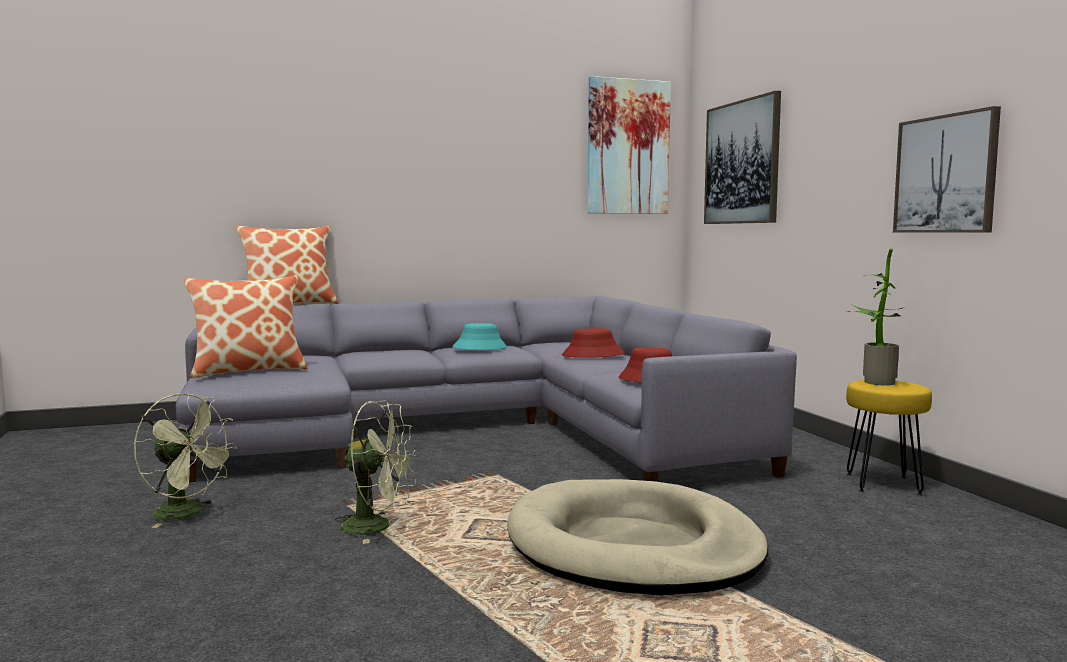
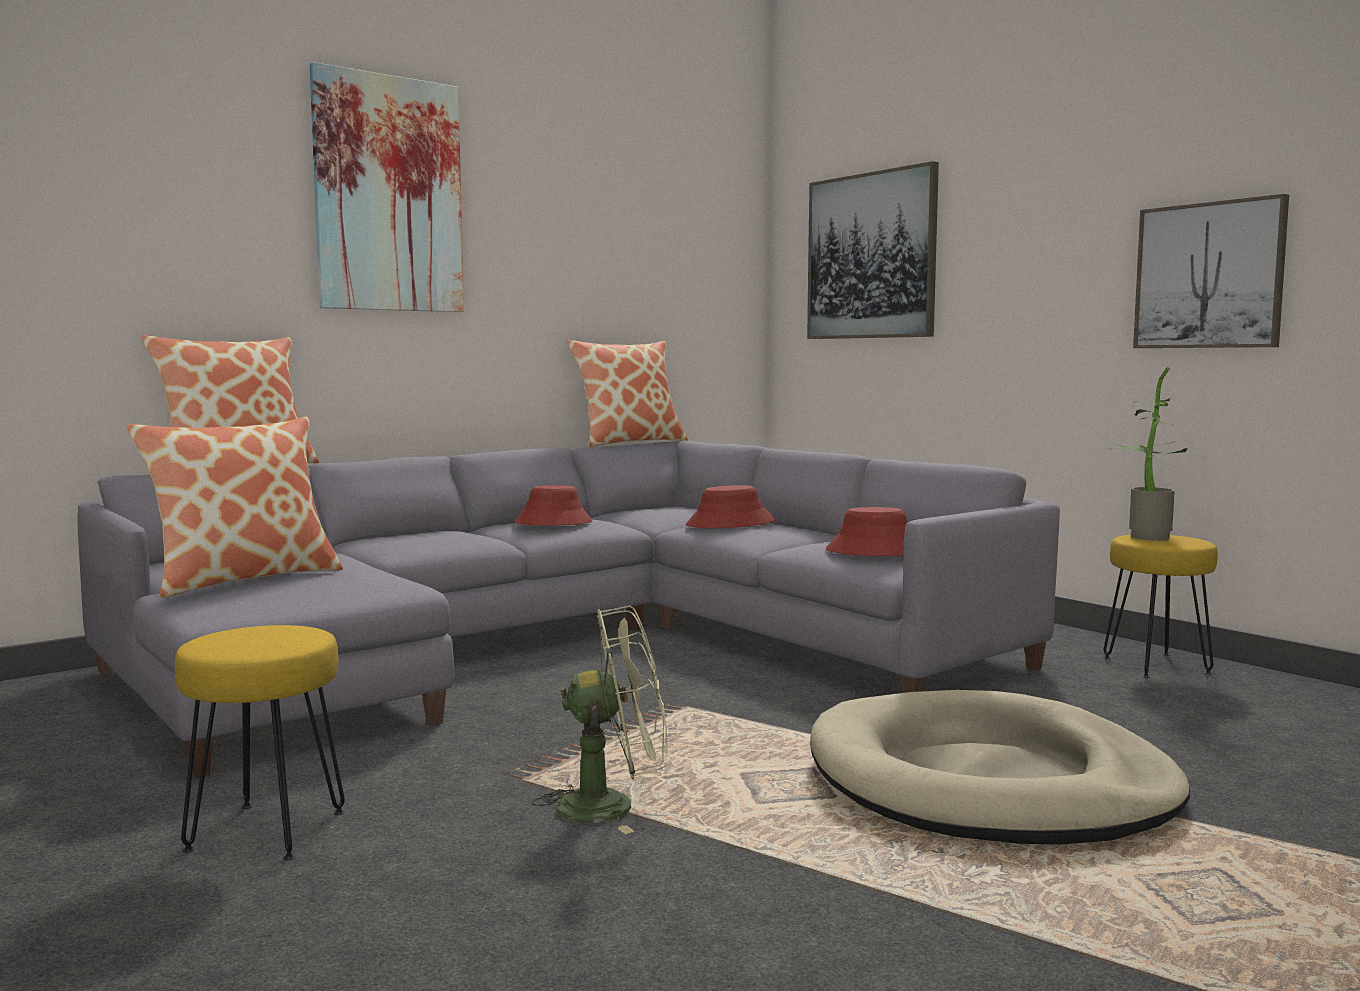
camera: 20 degrees left, 0 degrees up
(187, 514) = (266, 830): green fan -> yellow stool
(479, 348) = (553, 523): turquoise hat -> red hat
(562, 296) = (629, 443): none -> pillow
(628, 147) = (701, 230): picture -> picture (389, 194)

